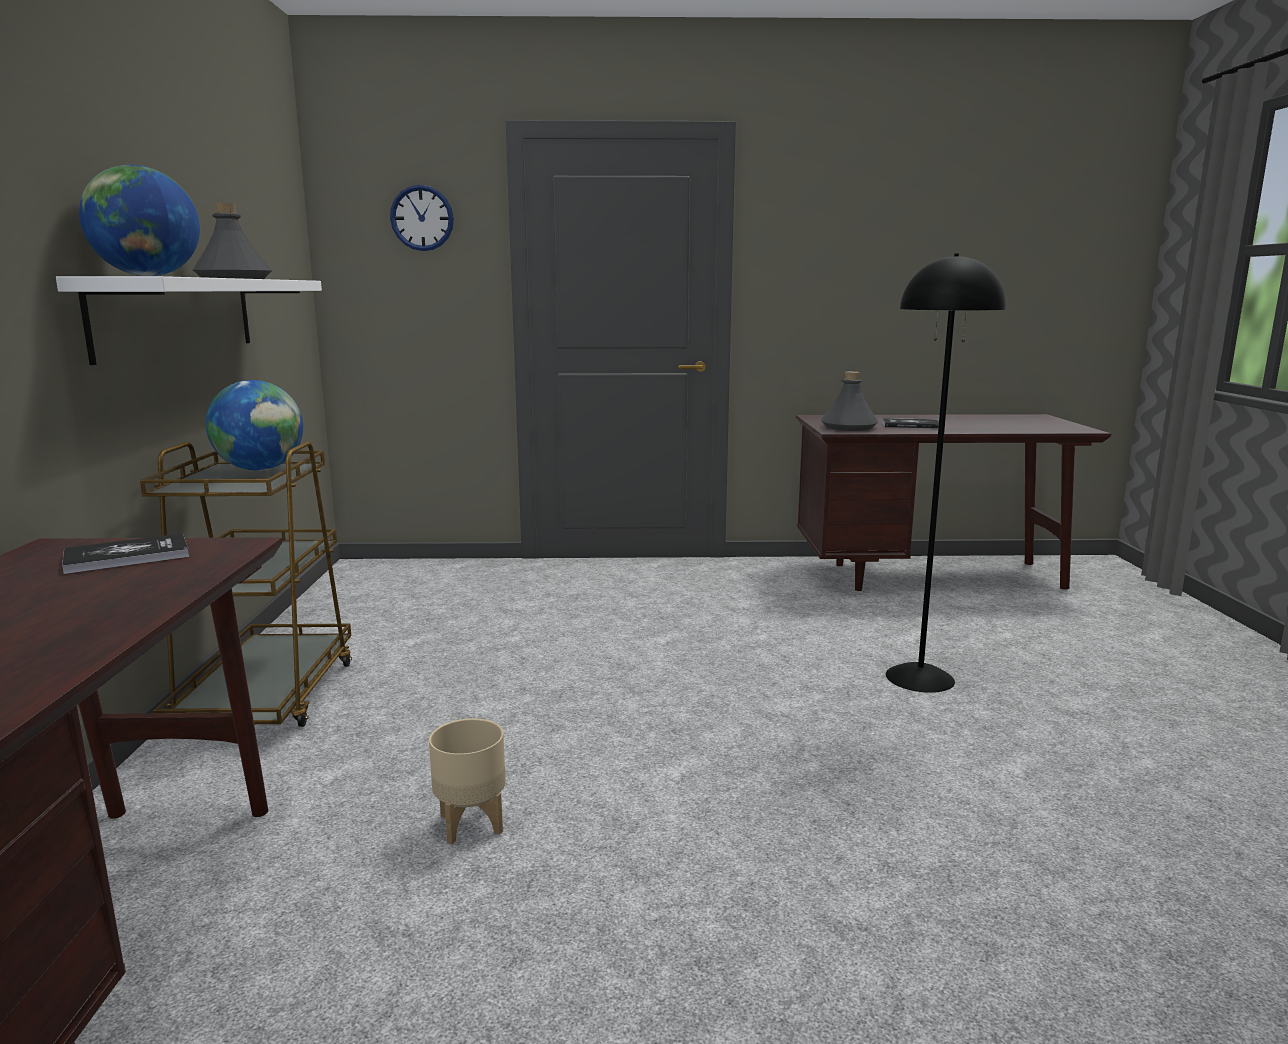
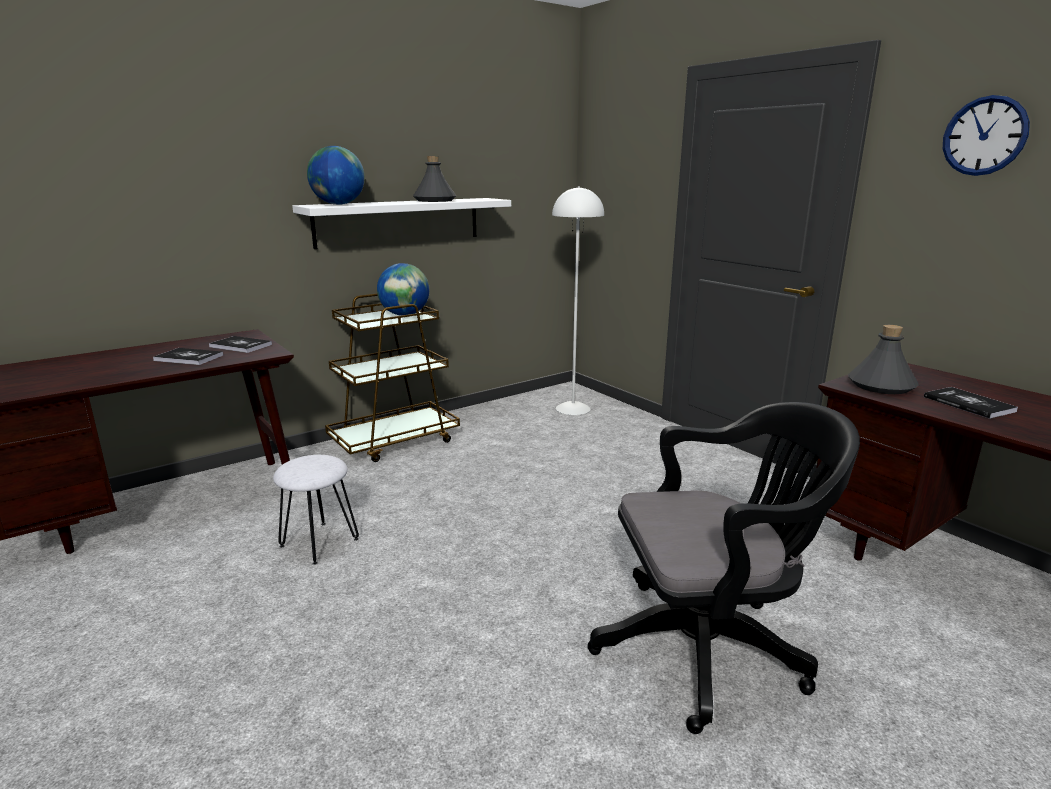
camera: 55 degrees right, 5 degrees up
(100, 591) = (189, 358): none -> book
(414, 581) = (573, 408): none -> white floor lamp
(422, 218) = (631, 149): wall clock -> wall clock (984, 136)
(471, 825) = (318, 543): beige planter -> white stool
(920, 677) = (708, 648): black floor lamp -> black office chair

